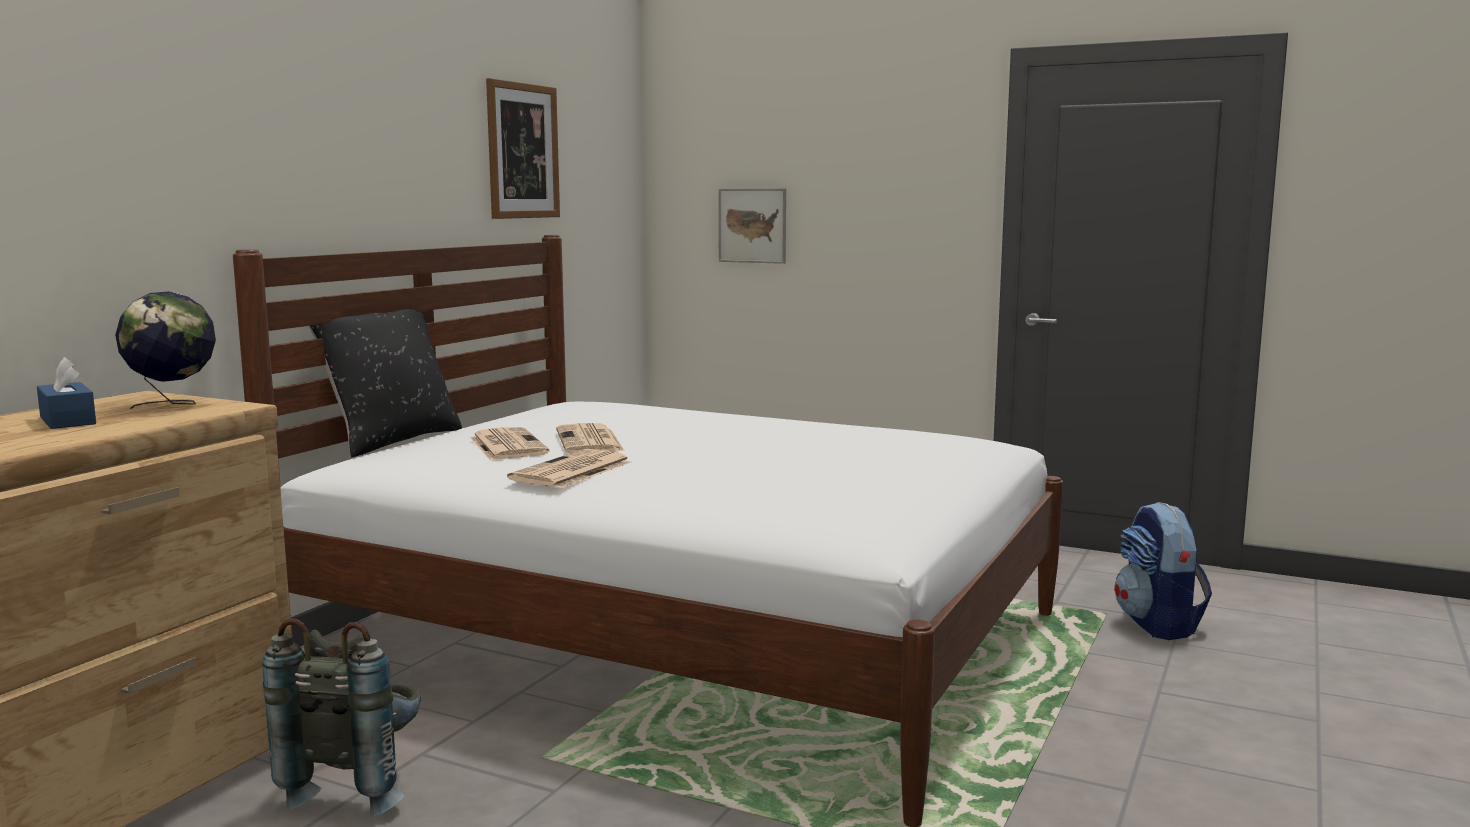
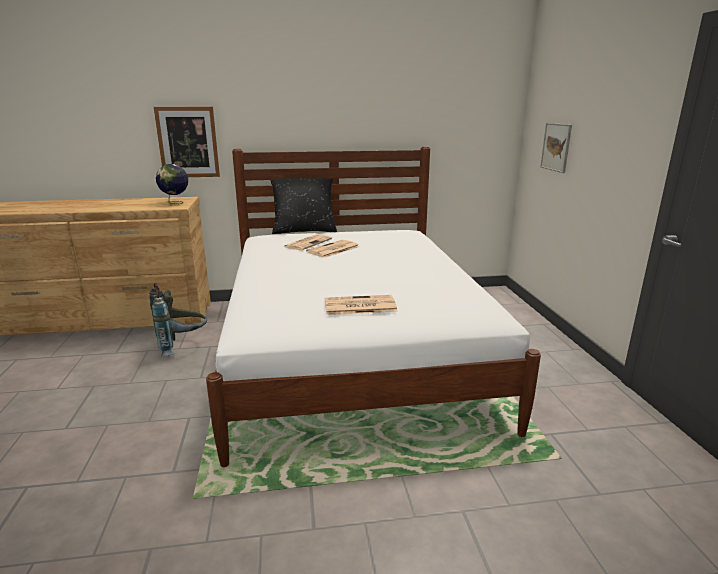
camera: 55 degrees right, 10 degrees up
(67, 420) = (141, 203): blue tissue box -> none
(523, 151) = (415, 103): picture -> picture (188, 142)
(571, 471) = (280, 259): newspaper -> newspaper (359, 306)
(1158, 625) = (576, 485): backpack -> none

